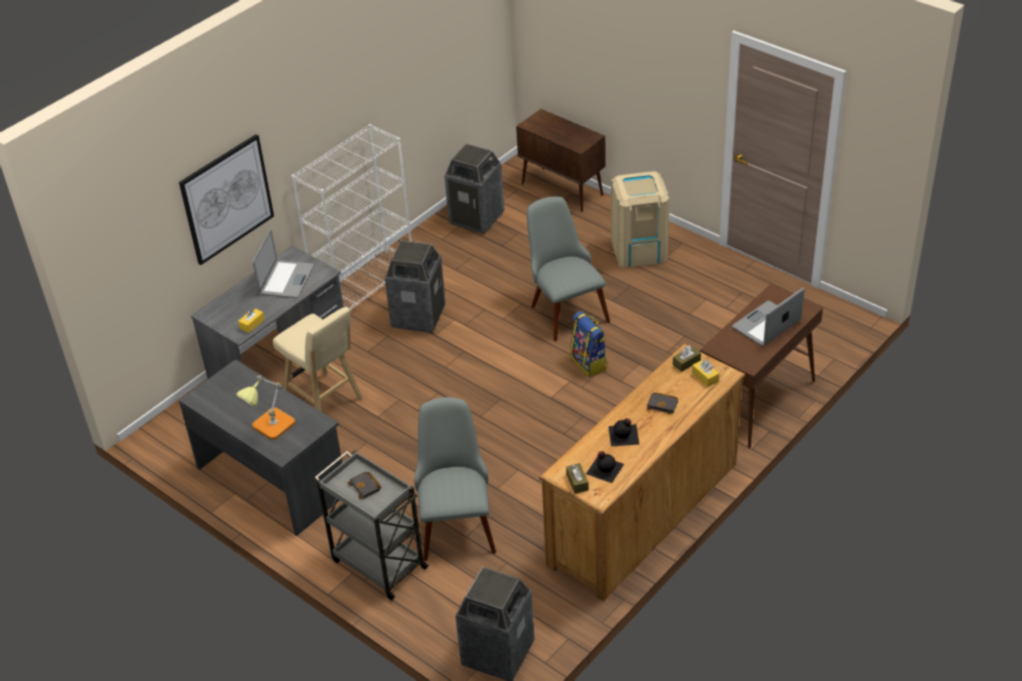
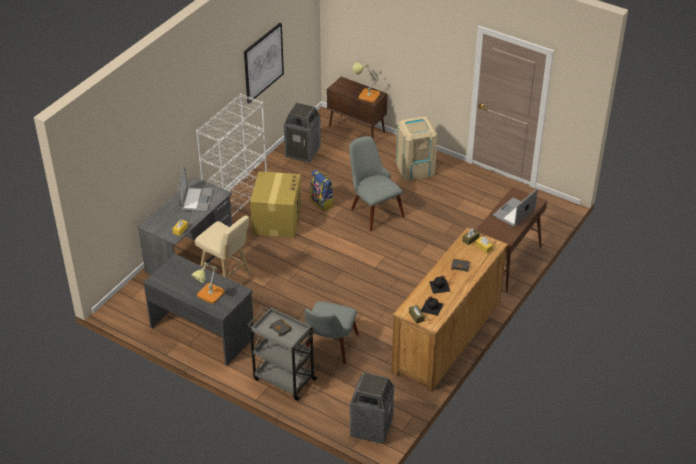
camera: 10 degrees left, 0 degrees up
(227, 199) = (159, 148): picture -> picture (263, 62)
(418, 316) = (277, 219): trash can -> cardboard box
(456, 521) = (328, 349): grey chair -> grey chair turned 150 degrees counterclockwise
(573, 137) = (366, 95): none -> table lamp
(589, 363) = (396, 244): backpack -> backpack (322, 203)

